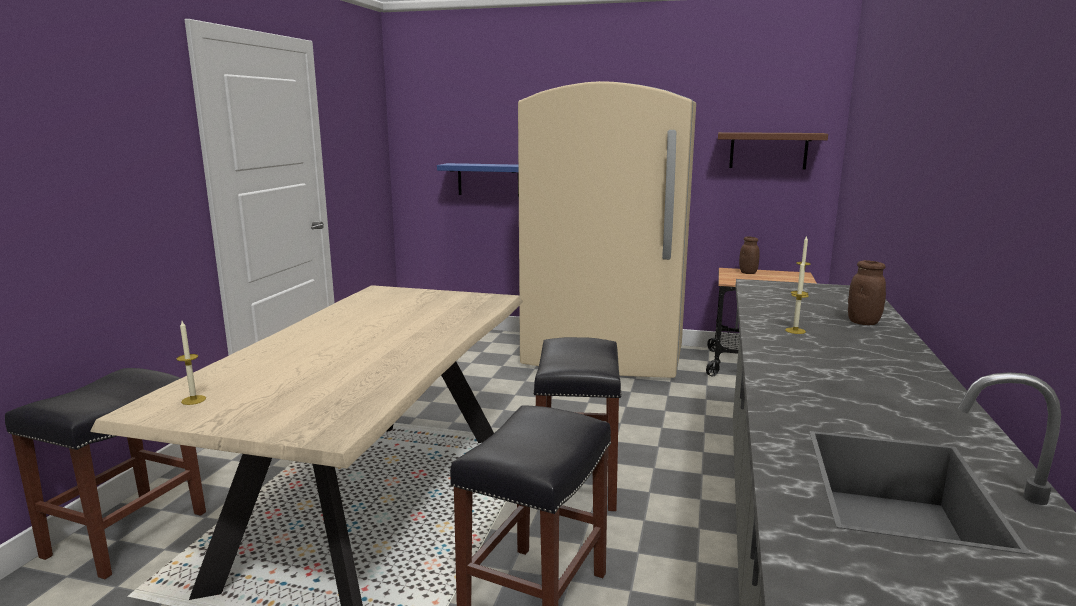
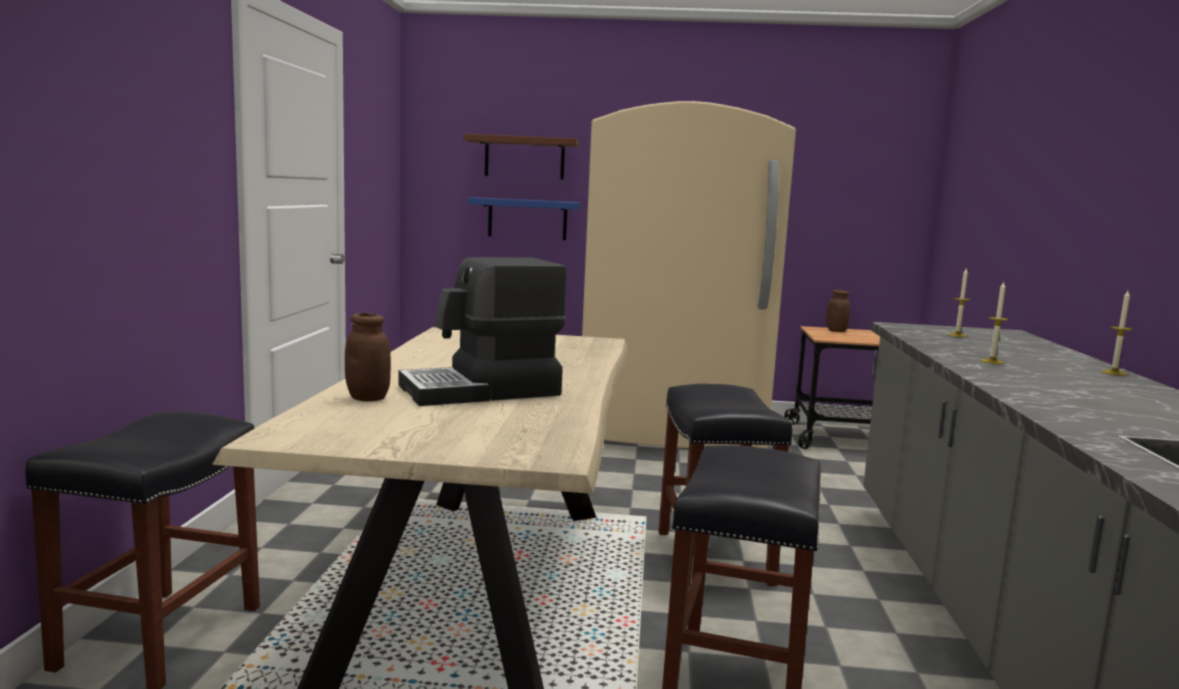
camera: 10 degrees left, 5 degrees down
(193, 400) = (334, 428): candle -> candle (1114, 372)
(344, 358) = (482, 391): none -> coffee machine
(768, 150) = (855, 194): brown shelf -> brown shelf (524, 157)
(863, 322) = (1050, 356): brown jar -> brown jar (368, 398)

